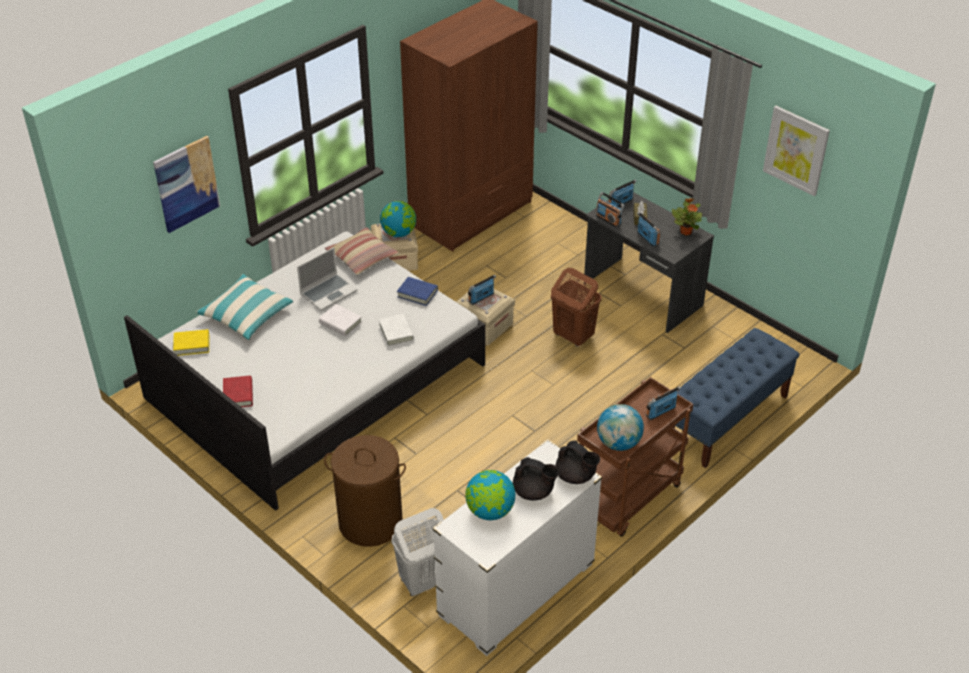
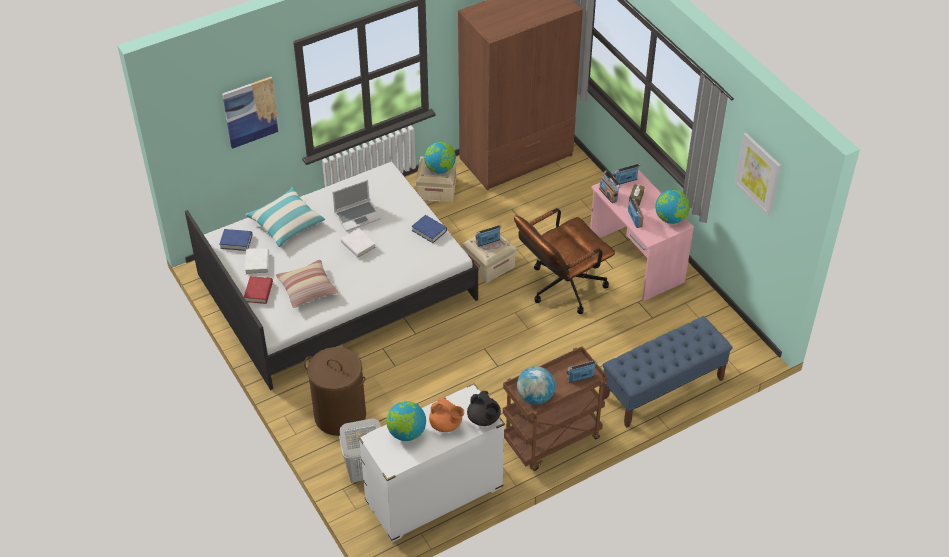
camera: 15 degrees right, 5 degrees up
(192, 345) = (236, 241): yellow book -> blue book
(362, 257) = (396, 189): pillow -> pillow (307, 288)
(396, 333) = (400, 262): white book -> white book (257, 263)
(534, 492) = (446, 424): black teapot -> orange teapot
(573, 336) = (561, 288): brown laundry basket -> brown office chair
(642, 295) = (635, 262): grey desk -> pink desk
(686, 231) = (671, 218): potted plant -> globe

